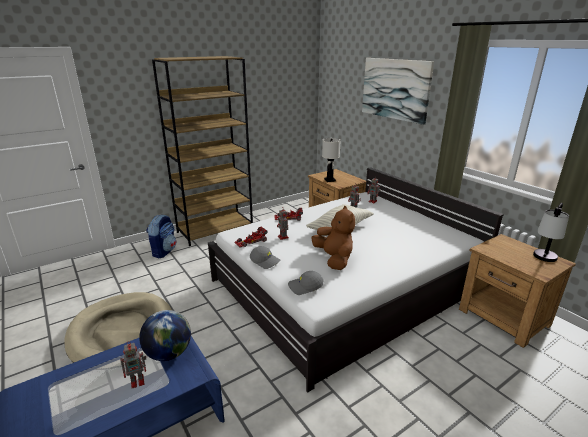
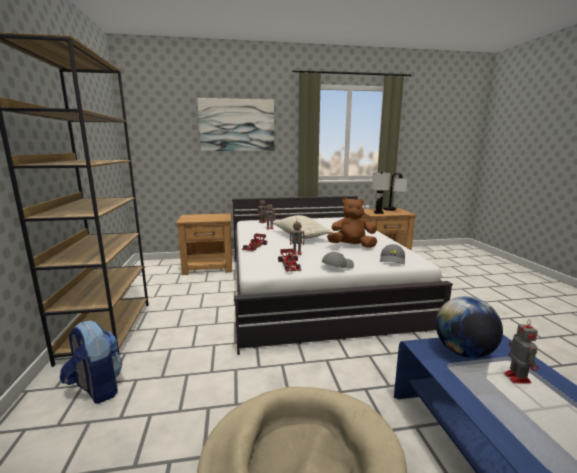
camera: 65 degrees left, 10 degrees down
(329, 180) = (205, 219): white table lamp -> white table lamp (378, 212)

